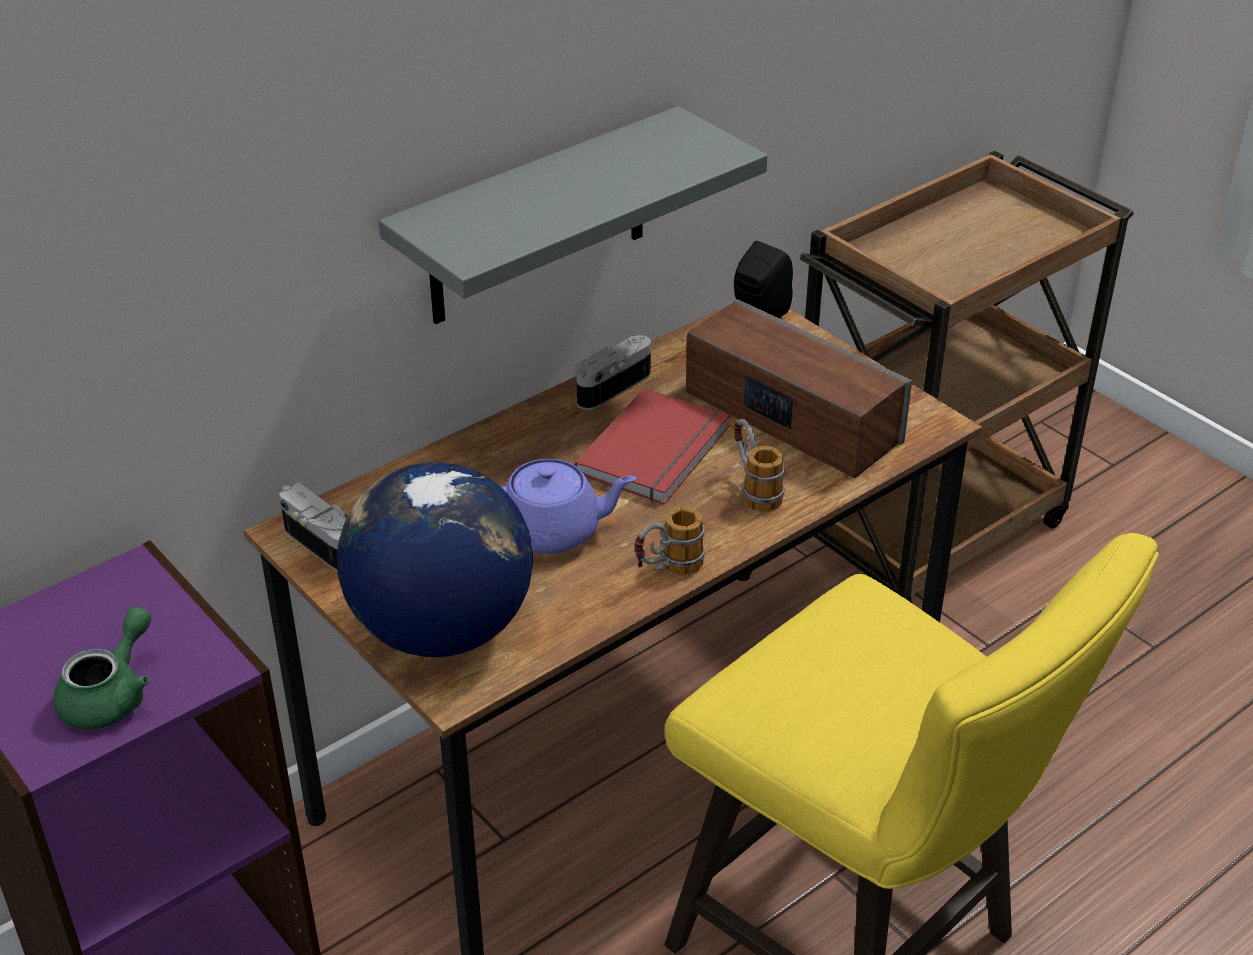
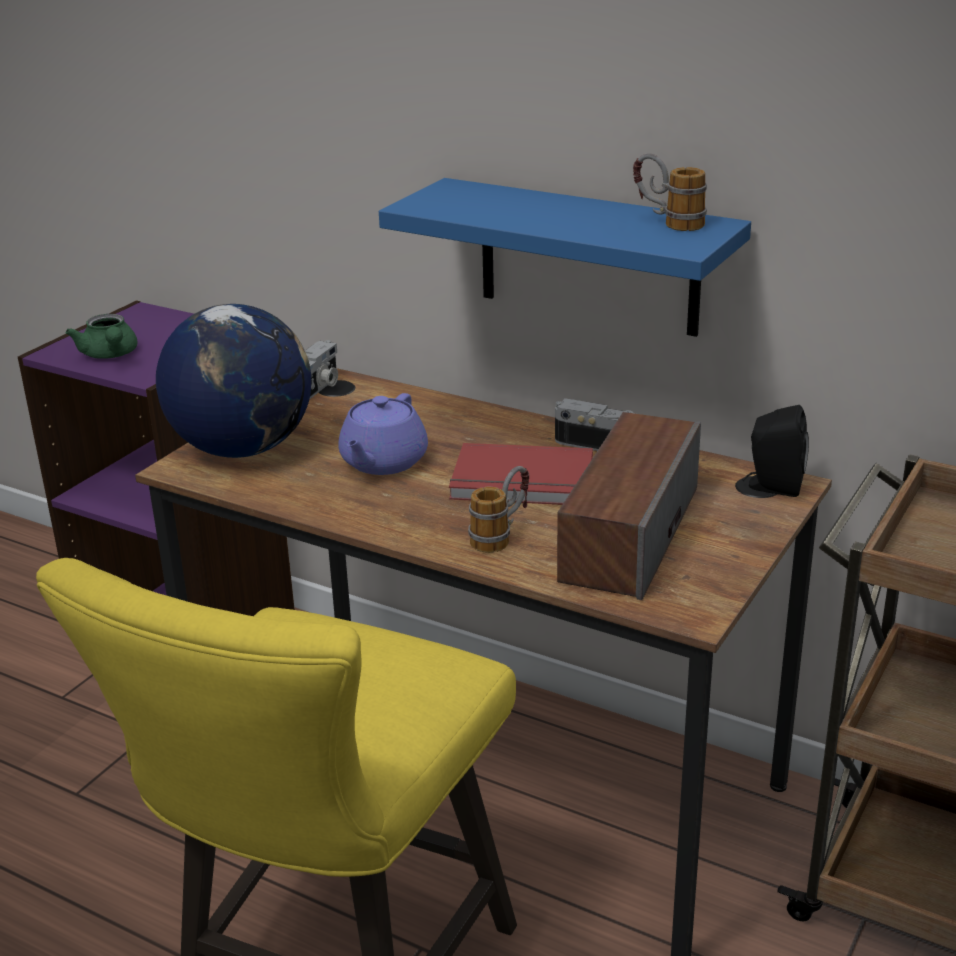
camera: 70 degrees right, 10 degrees down
(112, 695) = (110, 355): green teapot -> green teapot turned 60 degrees clockwise
(538, 219) = (588, 257): grey shelf -> blue shelf
(552, 531) = (382, 462): purple teapot -> purple teapot turned 45 degrees clockwise
(667, 571) = (360, 519): mug -> mug (667, 222)

